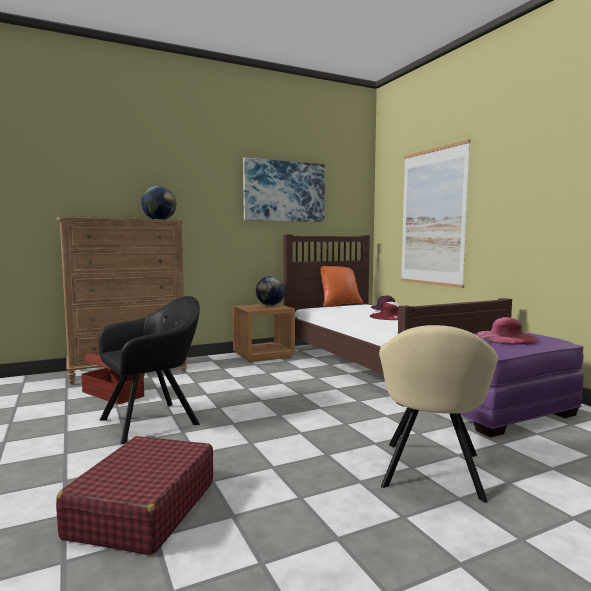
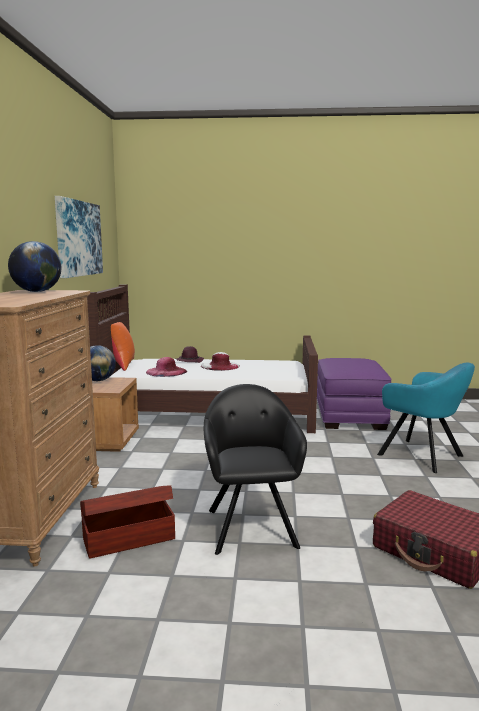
camera: 60 degrees left, 5 degrees up
(432, 217) = (211, 268): picture -> none
(432, 472) = (423, 456): beige armchair -> turquoise armchair
(506, 338) = (356, 364): pink hat -> pink hat (166, 371)

